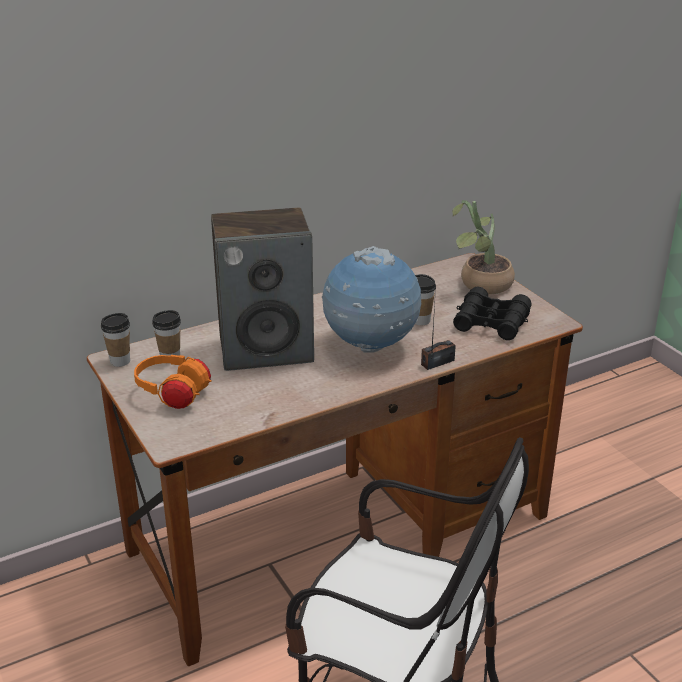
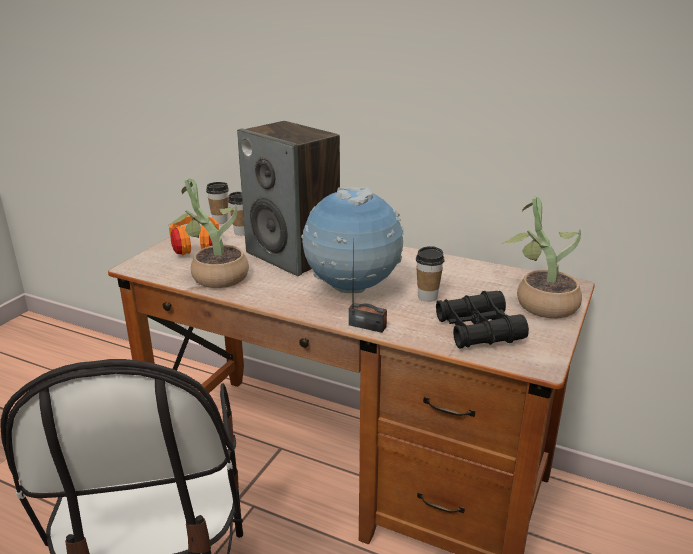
camera: 55 degrees right, 5 degrees down
(257, 404) = (213, 276): none -> potted plant

